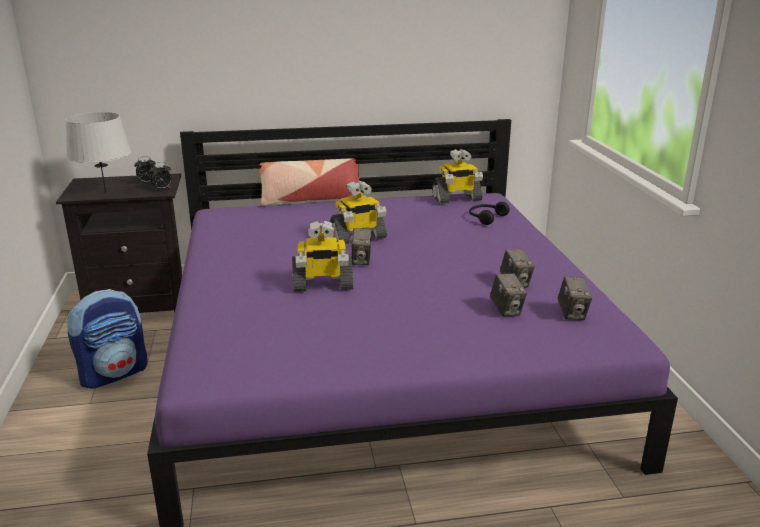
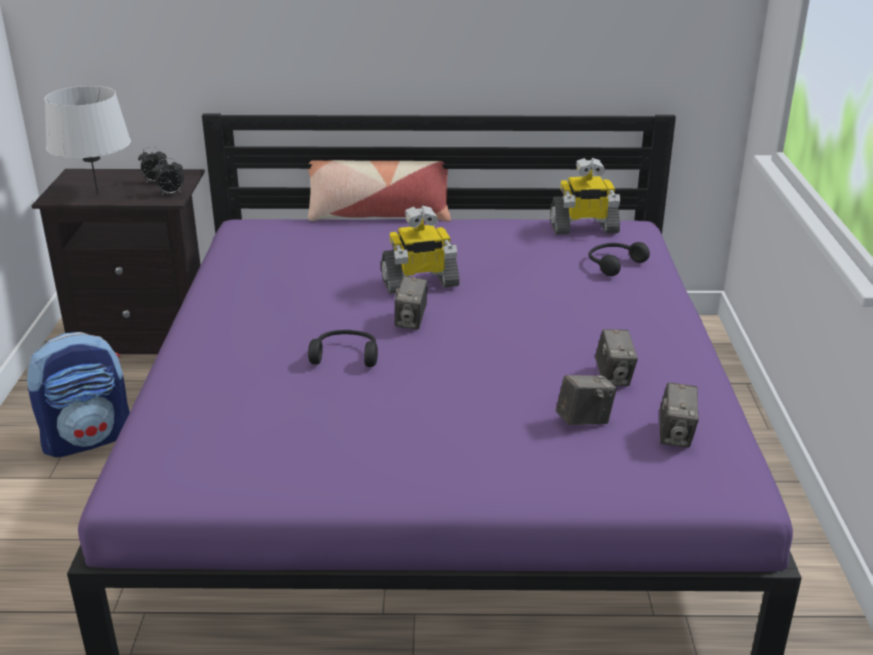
camera: 10 degrees right, 5 degrees up
(322, 285) = (346, 355): toy robot -> black headphones
(506, 310) = (583, 420): camera -> camera turned 105 degrees counterclockwise

